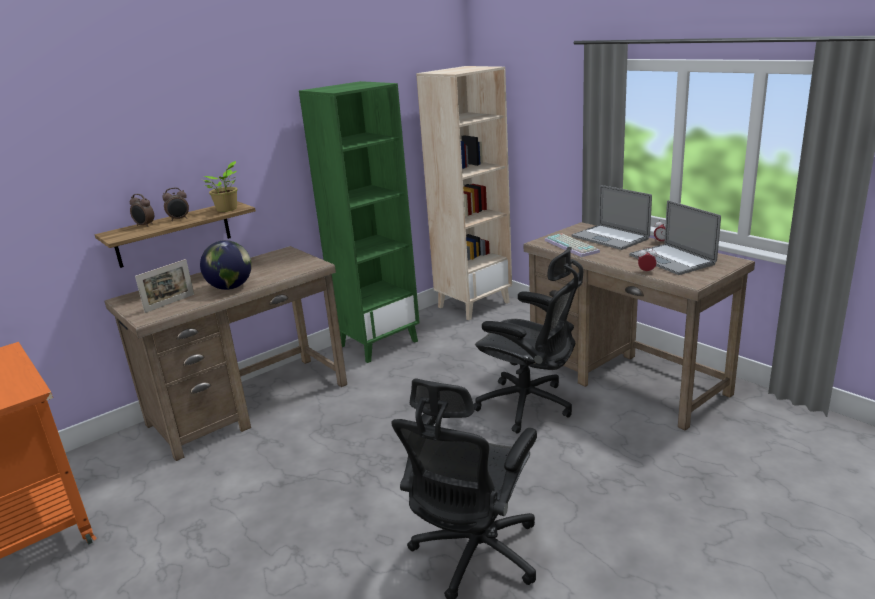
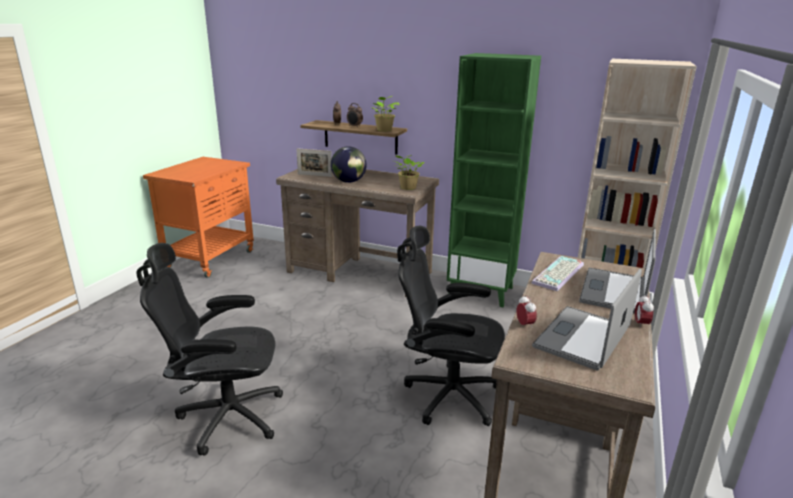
camera: 60 degrees right, 0 degrees up
(301, 263) = (407, 188): none -> potted plant
(529, 406) = (446, 395): office chair -> office chair turned 105 degrees clockwise

